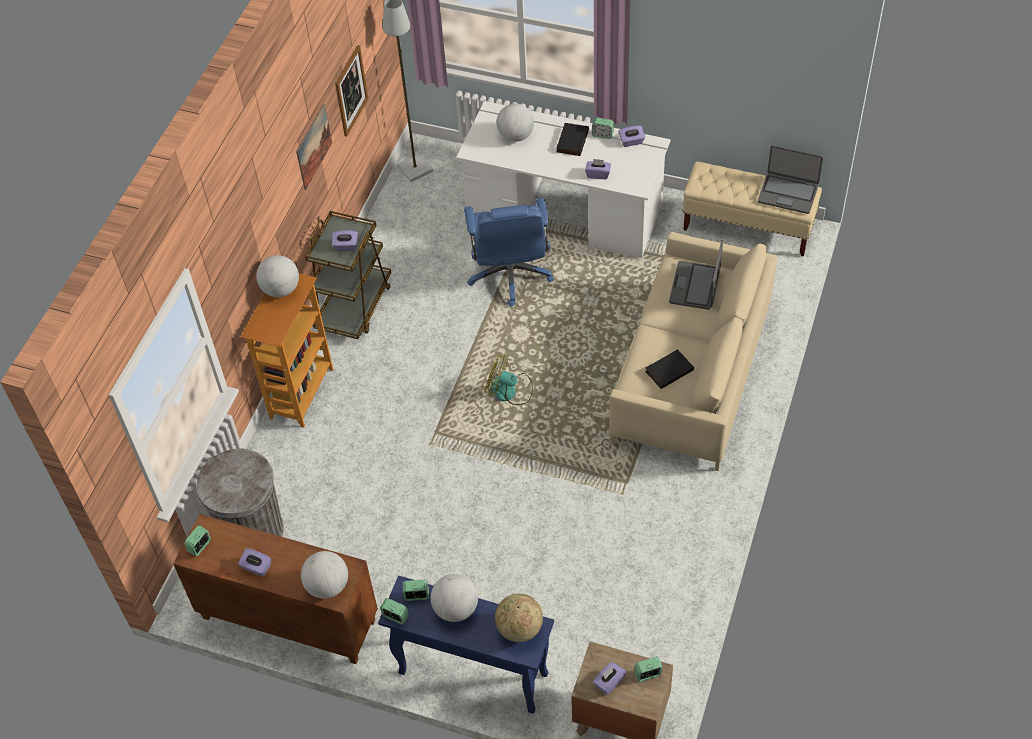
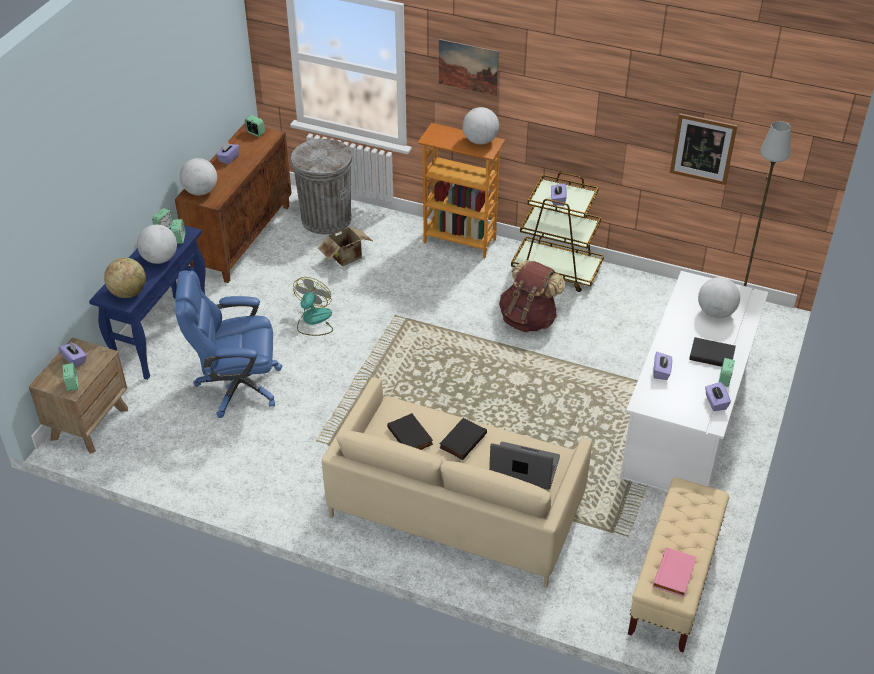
camera: 90 degrees right, 10 degrees down
(313, 146) = (616, 122): picture -> picture (468, 67)
(329, 499) = (348, 258): none -> cardboard box
(433, 328) = (528, 319): none -> brown backpack
(509, 391) = (448, 368): fan -> fan (314, 321)
(510, 274) = (596, 374): blue office chair -> blue office chair (237, 386)
(668, 331) = (462, 440): none -> black book
(788, 194) = (675, 574): laptop -> pink book

